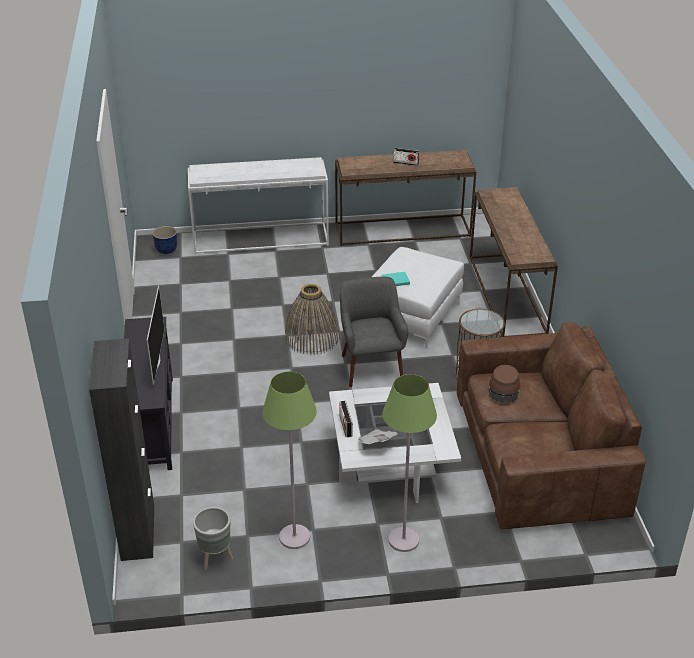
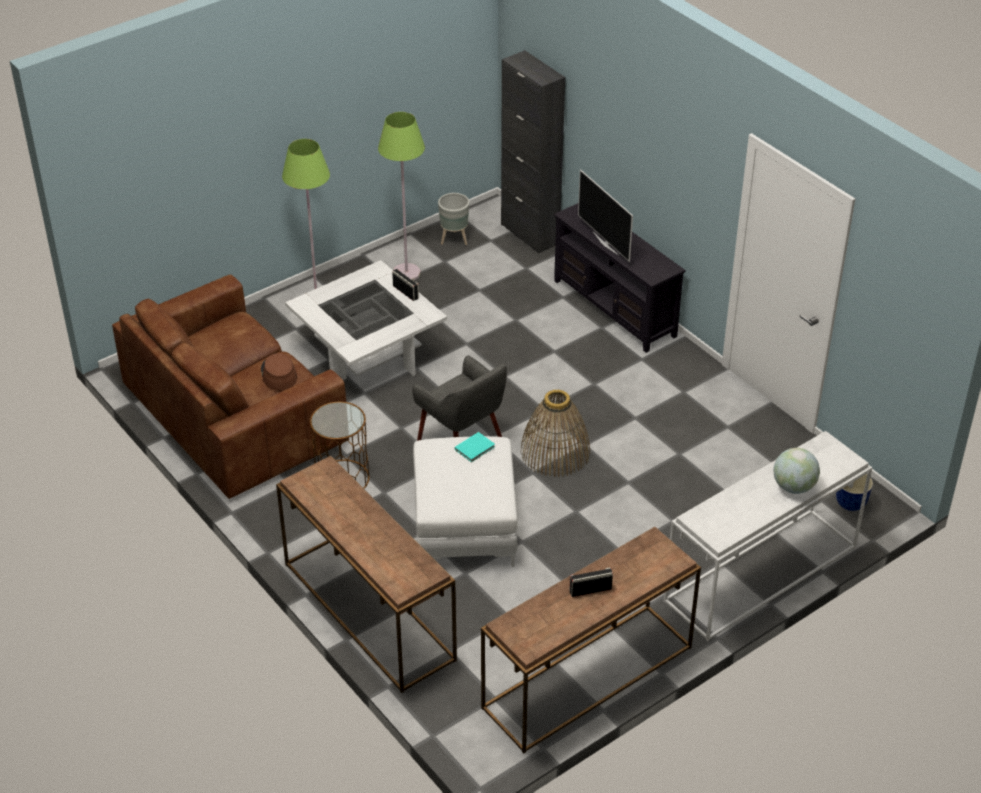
camera: 150 degrees right, 5 degrees up
(245, 167) = (793, 487): none -> globe
(377, 444) = (366, 287): newspaper -> none

